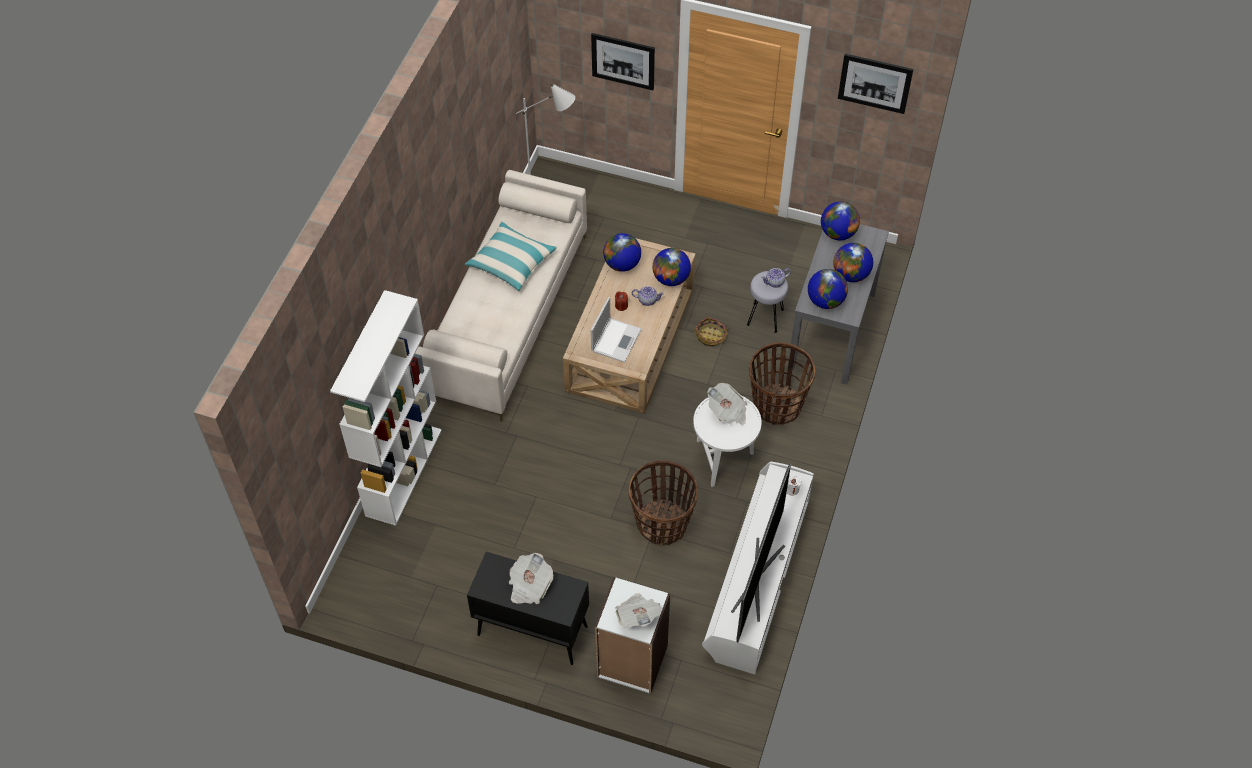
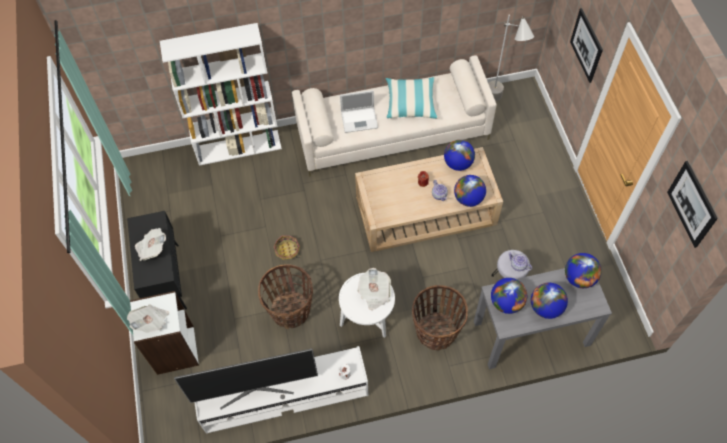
camera: 60 degrees right, 5 degrees up
(616, 339) = (392, 195): laptop -> laptop (360, 119)
(711, 336) = (465, 257): basket -> basket (287, 250)

